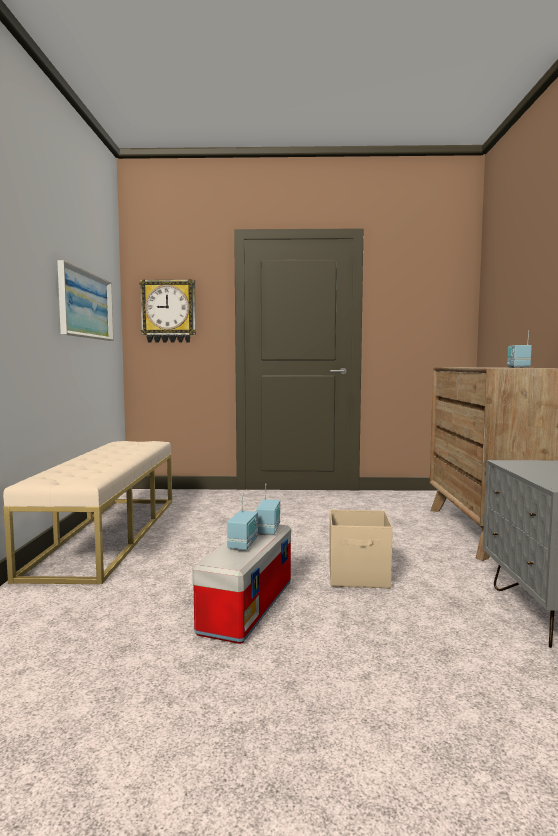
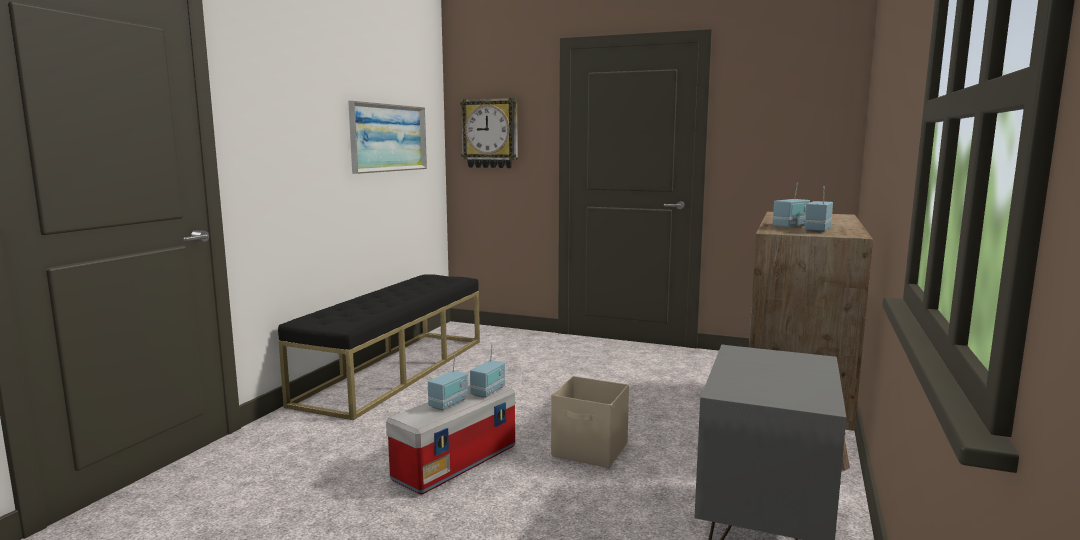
camera: 20 degrees right, 5 degrees up
(108, 533) = (395, 370): beige bench -> black bench
(491, 367) = (790, 226): none -> radio

